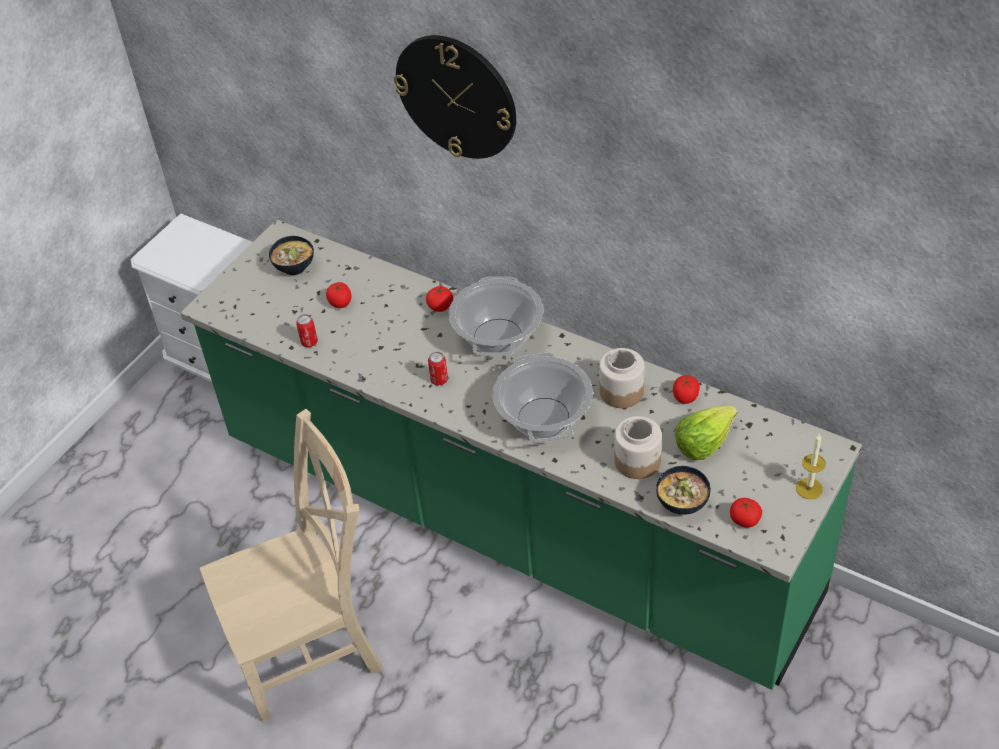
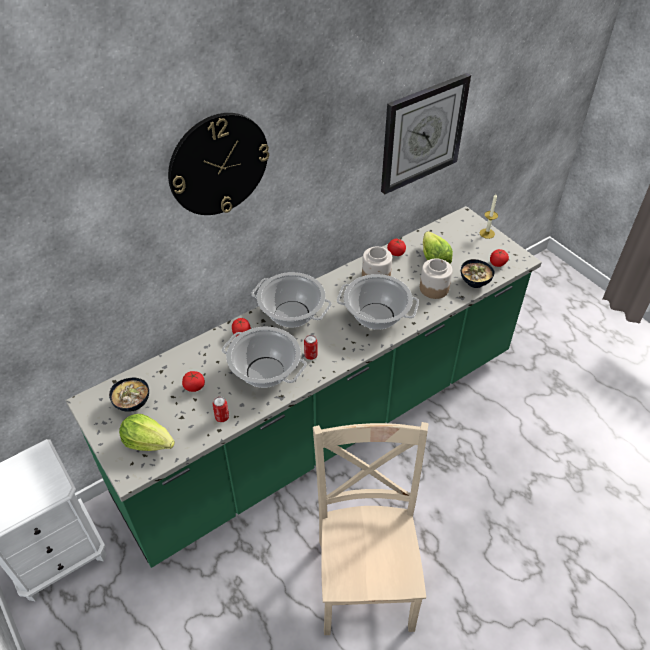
camera: 70 degrees left, 0 degrees up
(252, 301) = (148, 442): none -> lettuce
(391, 350) = (265, 372): none -> cooking pot
(773, 267) = (422, 133): none -> wall clock

